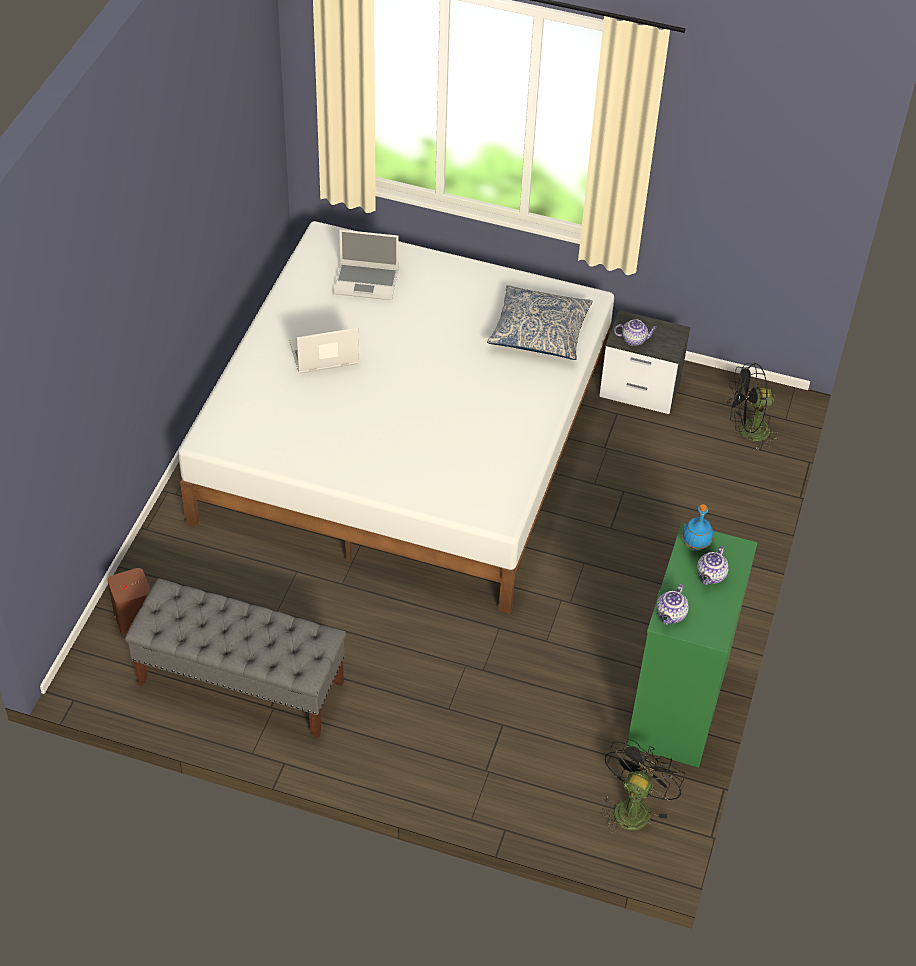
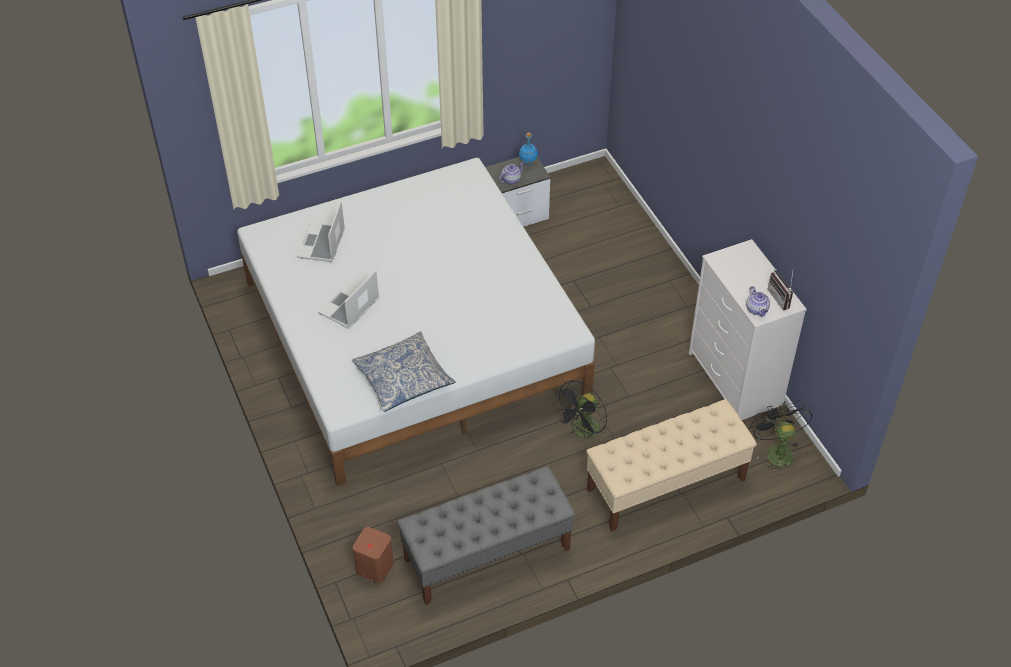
camera: 40 degrees left, 0 degrees up
(367, 282) = (322, 244): laptop -> laptop turned 135 degrees clockwise
(480, 751) = (665, 485): none -> beige bench
(539, 332) = (464, 207): pillow -> pillow (403, 378)
(677, 705) = (735, 379): green dresser -> white dresser
(695, 545) = (724, 263): blue bottle -> blue bottle (528, 163)
(711, 576) = (751, 274): teapot -> none
(713, 623) = (782, 298): none -> radio
(747, 432) = (601, 201): black fan -> black fan (583, 432)

